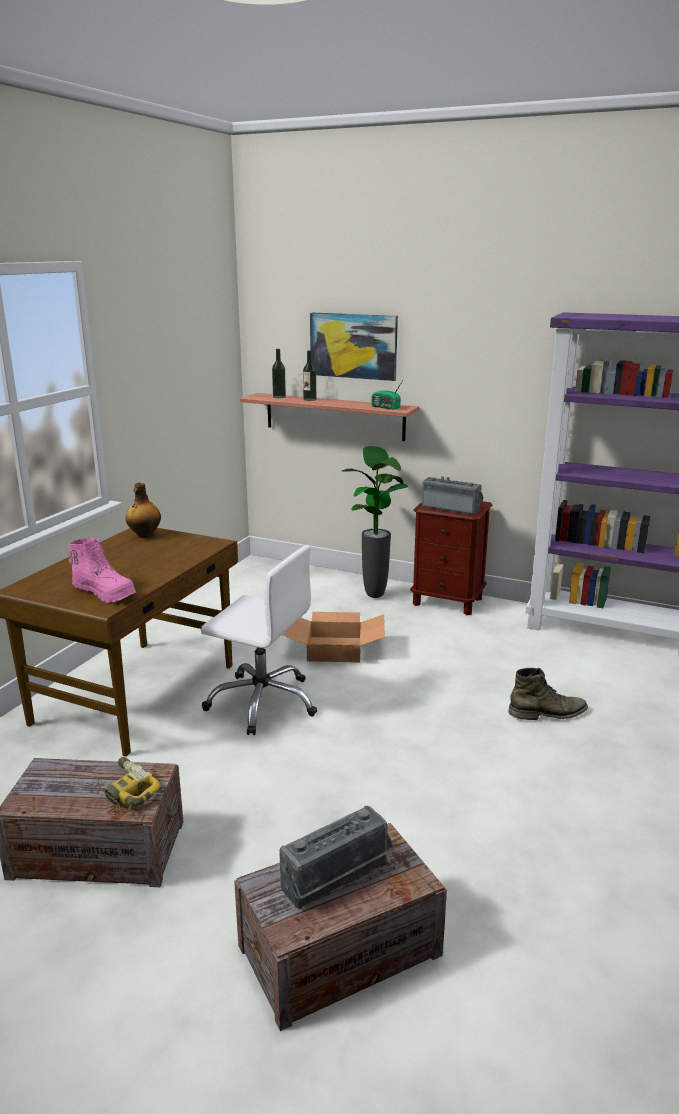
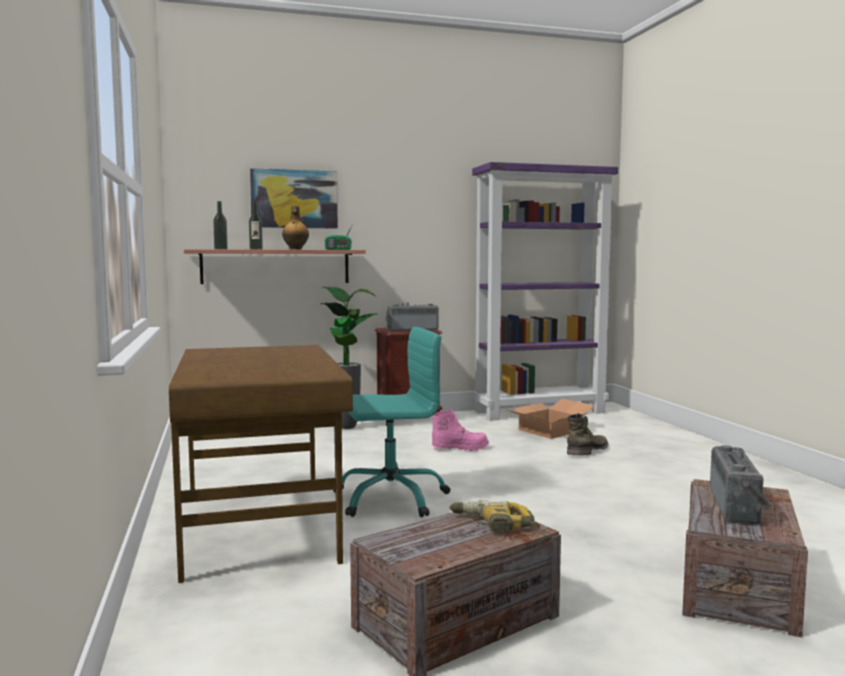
camera: 40 degrees left, 15 degrees down
(105, 593) = (299, 370): pink boot -> pink boot (460, 448)
(144, 535) = (218, 351): bottle -> bottle (295, 249)
(263, 702) = (390, 498): white office chair -> turquoise office chair
(335, 649) = (381, 458): cardboard box -> cardboard box (549, 430)

